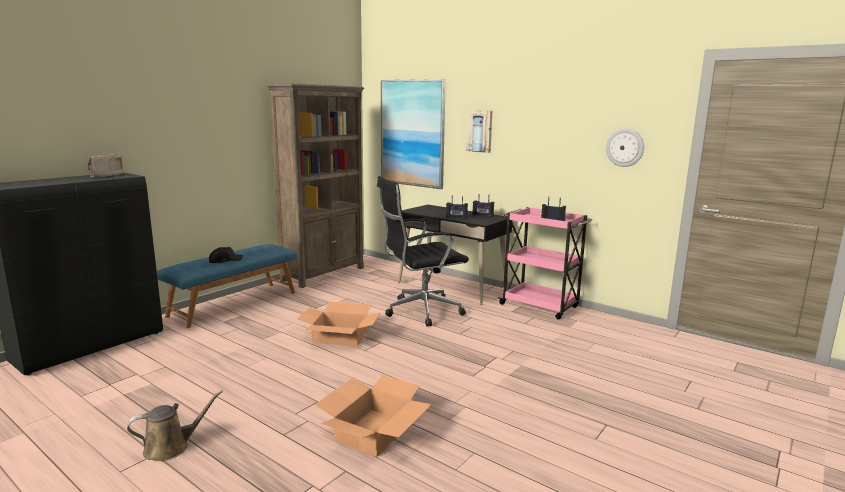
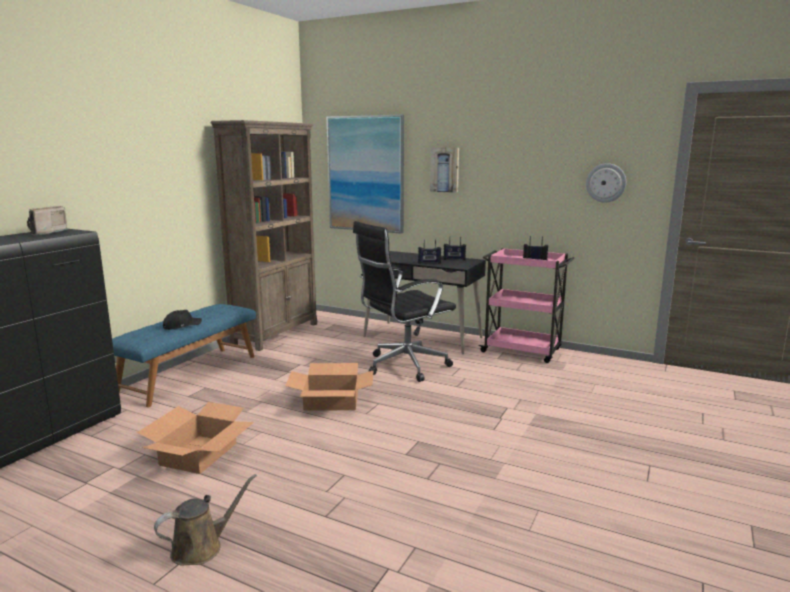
camera: 10 degrees left, 0 degrees up
(373, 432) = (423, 501): cardboard box -> cardboard box (199, 454)

